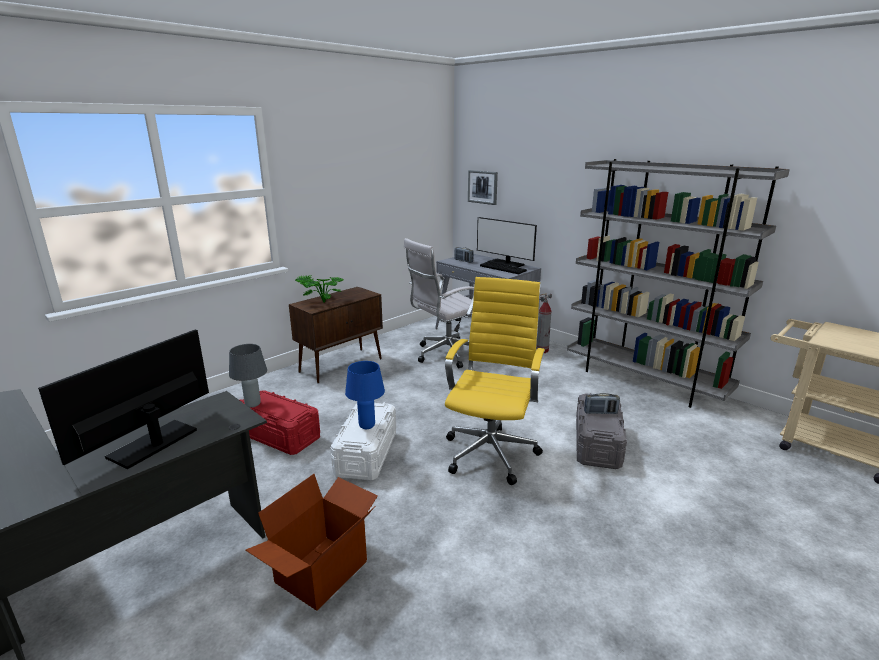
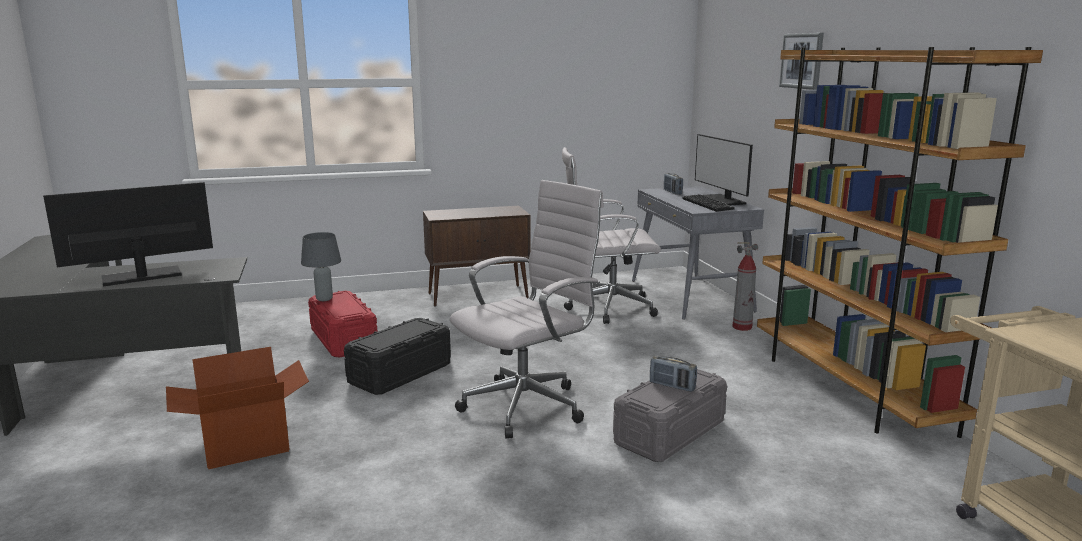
camera: 30 degrees right, 5 degrees down
(321, 302) = (455, 213): potted plant -> none
(367, 426) = (396, 337): blue table lamp -> none
(367, 453) = (400, 373): white storage box -> black storage box
(483, 187) = (717, 95): picture -> picture (802, 61)
(491, 451) = (528, 405): yellow office chair -> white office chair
(644, 381) = (848, 389): grey bookcase -> brown bookcase

